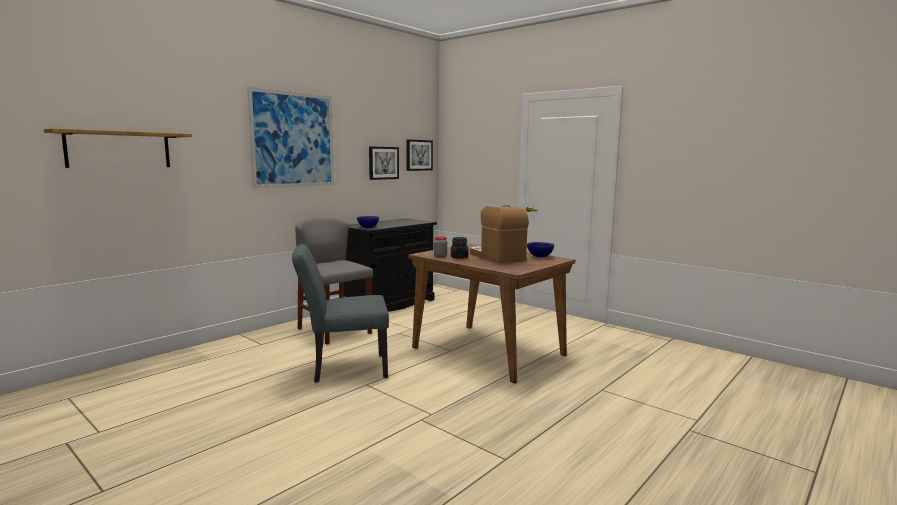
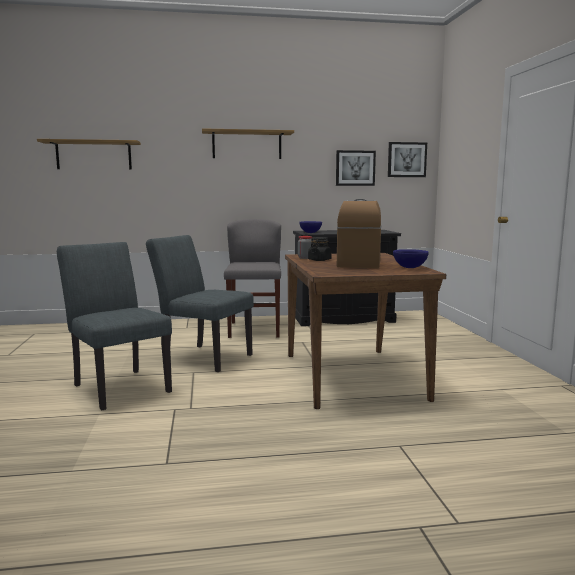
camera: 40 degrees right, 0 degrees up
(293, 140) = (247, 145): picture -> shelf
(326, 419) = (118, 386): none -> grey chair

